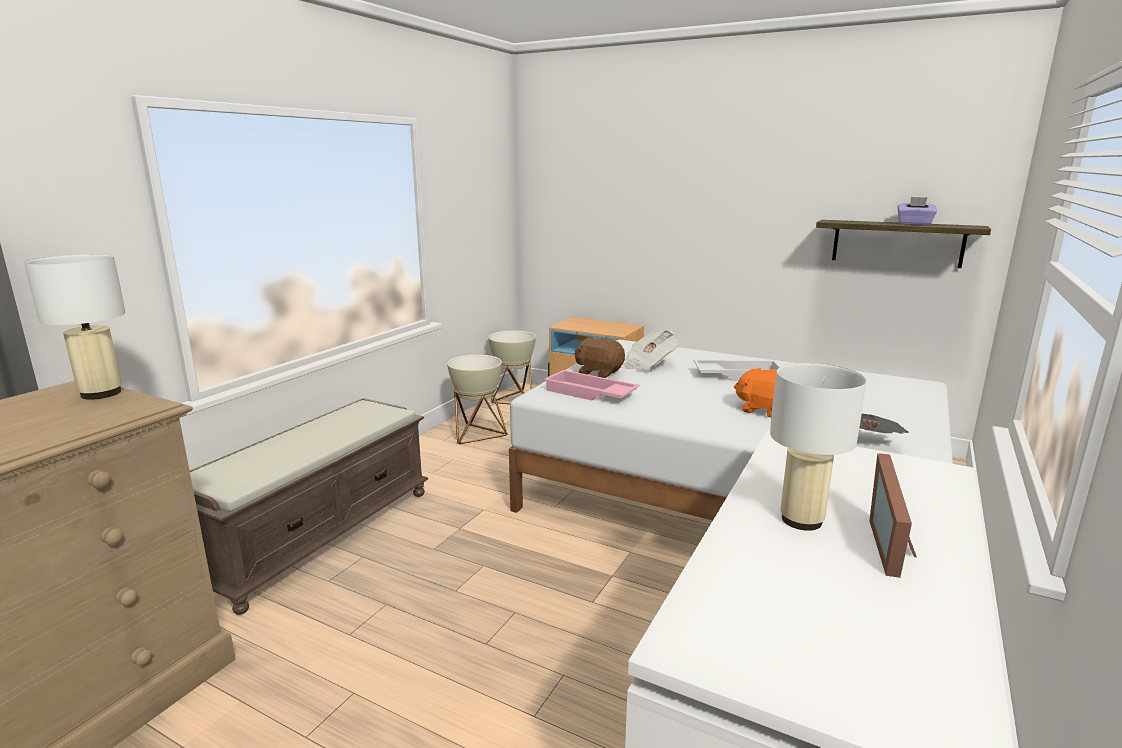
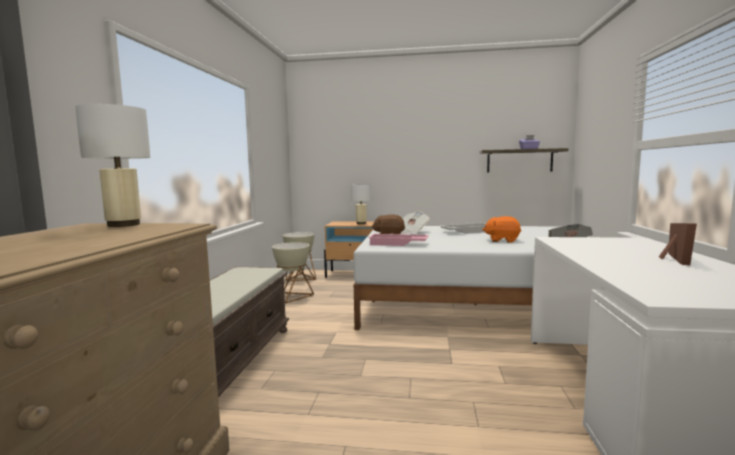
camera: 20 degrees left, 10 degrees down
(800, 519) = (615, 257): white table lamp -> white table lamp (361, 223)
(894, 546) = (671, 259): picture frame -> picture frame turned 150 degrees counterclockwise

